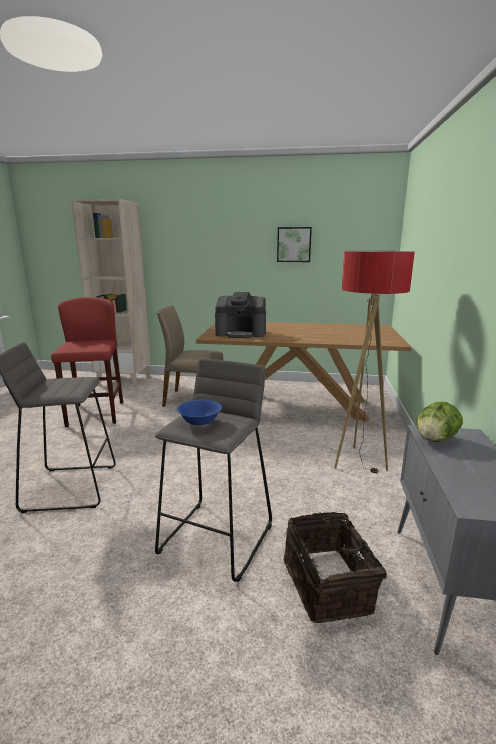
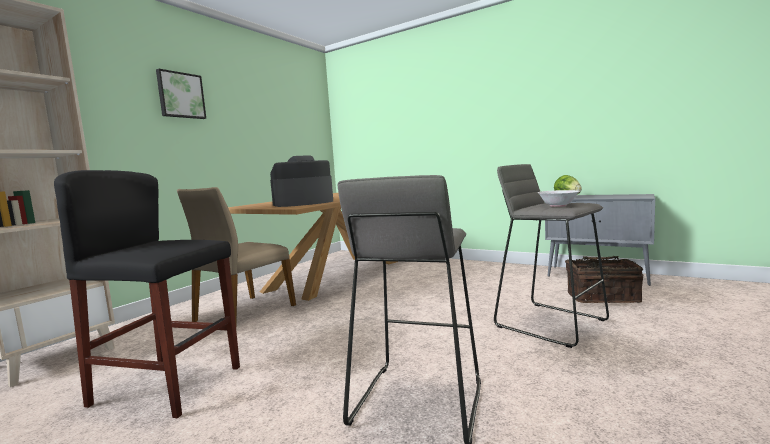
camera: 65 degrees left, 10 degrees down
(95, 414) = (168, 385): red stool -> black stool
(199, 422) = (557, 206): blue bowl -> white bowl
(241, 333) = (303, 203): coffee machine -> coffee machine turned 150 degrees counterclockwise
(294, 244) = (260, 120): picture -> picture (180, 95)
(358, 462) = (458, 272): floor lamp -> none

